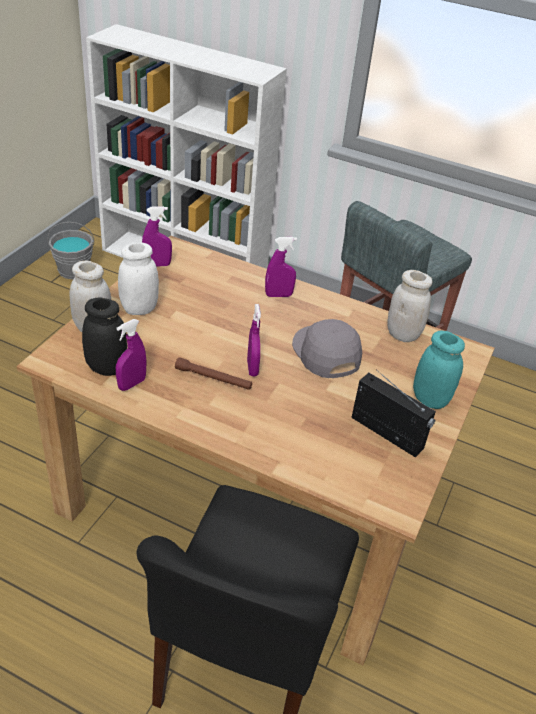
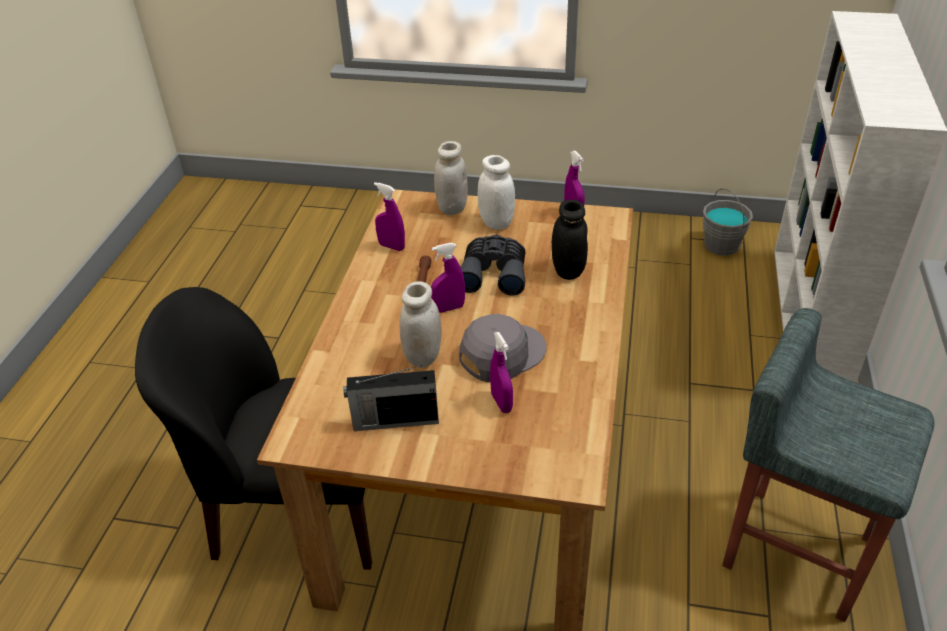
camera: 80 degrees right, 0 degrees up
(106, 367) = (406, 228): black jar -> black jar (568, 271)
(216, 330) = (493, 273): none -> grey binoculars
(278, 295) = (581, 301): purple spray bottle -> purple spray bottle (501, 403)
(388, 433) = (394, 420): radio -> radio turned 60 degrees clockwise
(402, 334) = (574, 411): white jar -> white jar (423, 356)
(430, 399) = (465, 449): turquoise jar -> none

